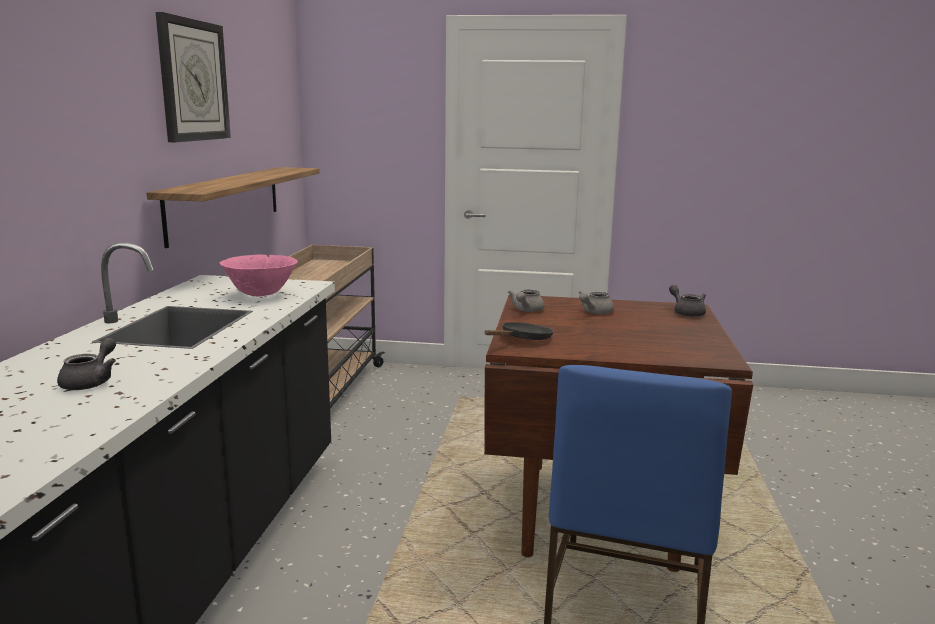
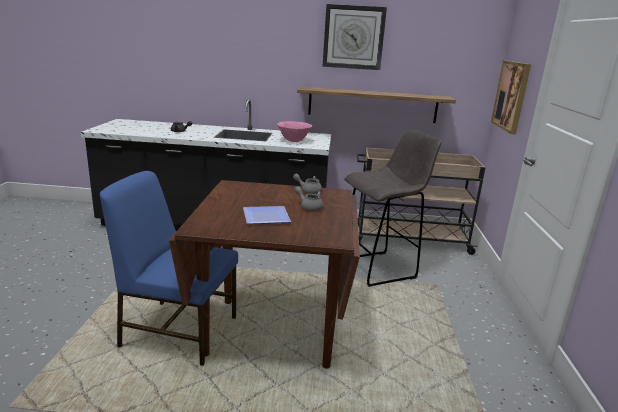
camera: 85 degrees right, 5 degrees up
(363, 151) = (511, 96): none -> picture
(412, 424) = (379, 268): none -> grey stool
(523, 339) = (245, 186): black frying pan -> none
(647, 330) = (267, 216): none -> plate
(686, 313) = (318, 235): grey teapot -> none

